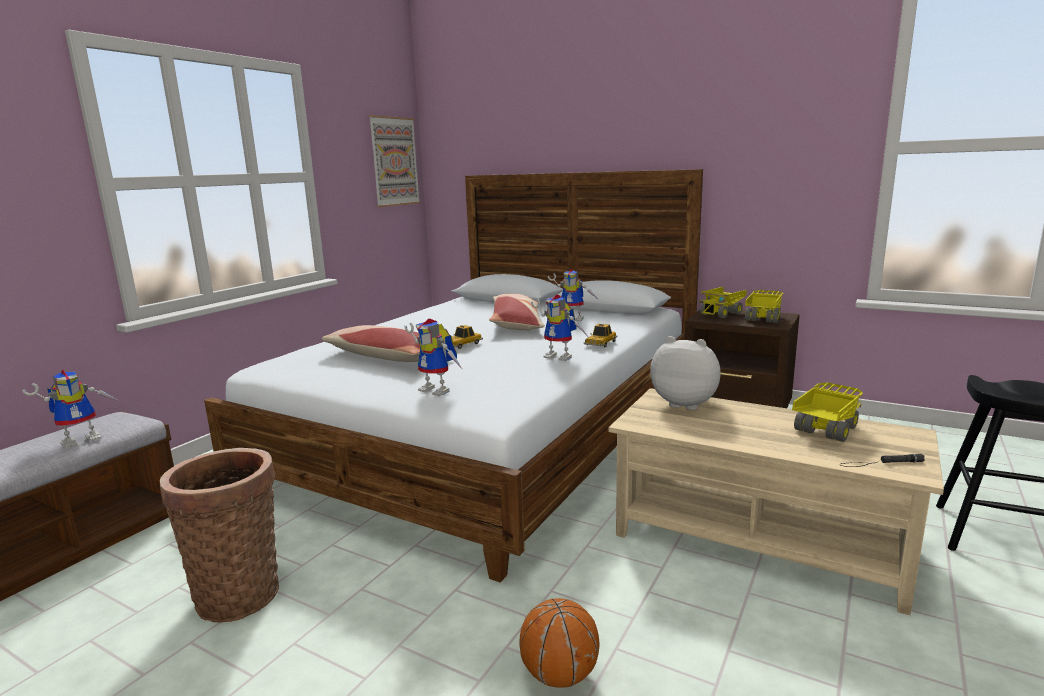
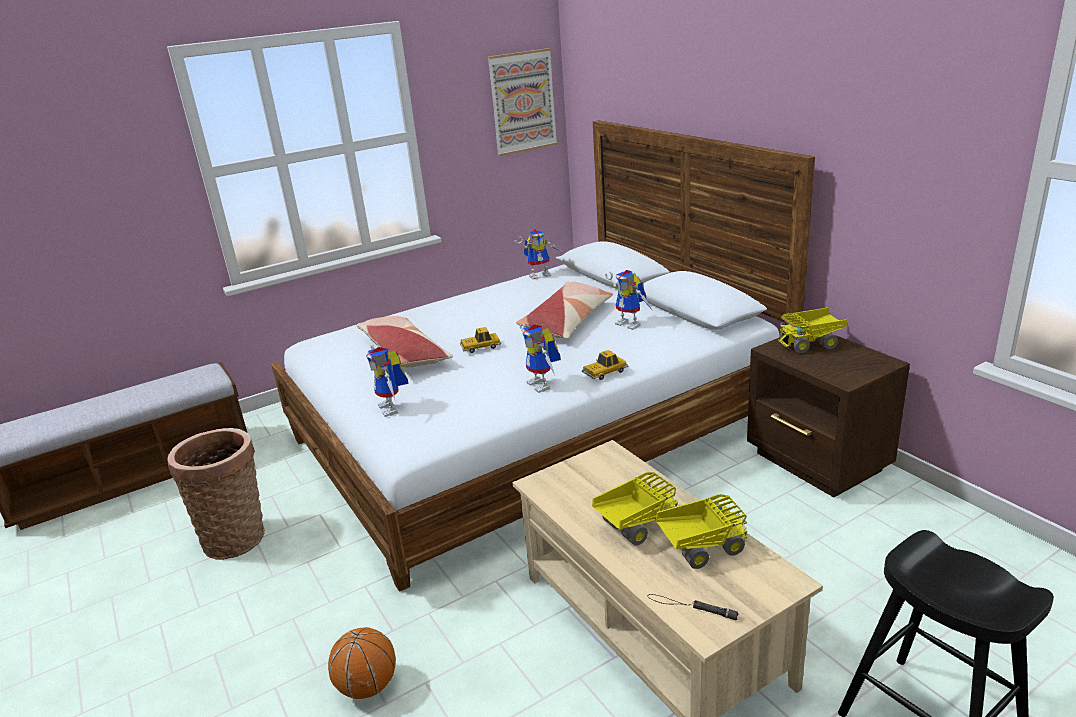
camera: 30 degrees right, 10 degrees up
(83, 439) = (172, 390): toy robot -> toy robot (540, 274)
(685, 403) = (617, 471): plush toy -> none
(762, 319) = (844, 365): toy truck -> toy truck (636, 526)

